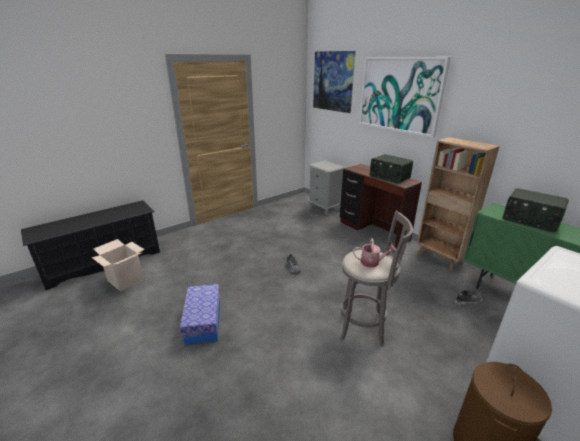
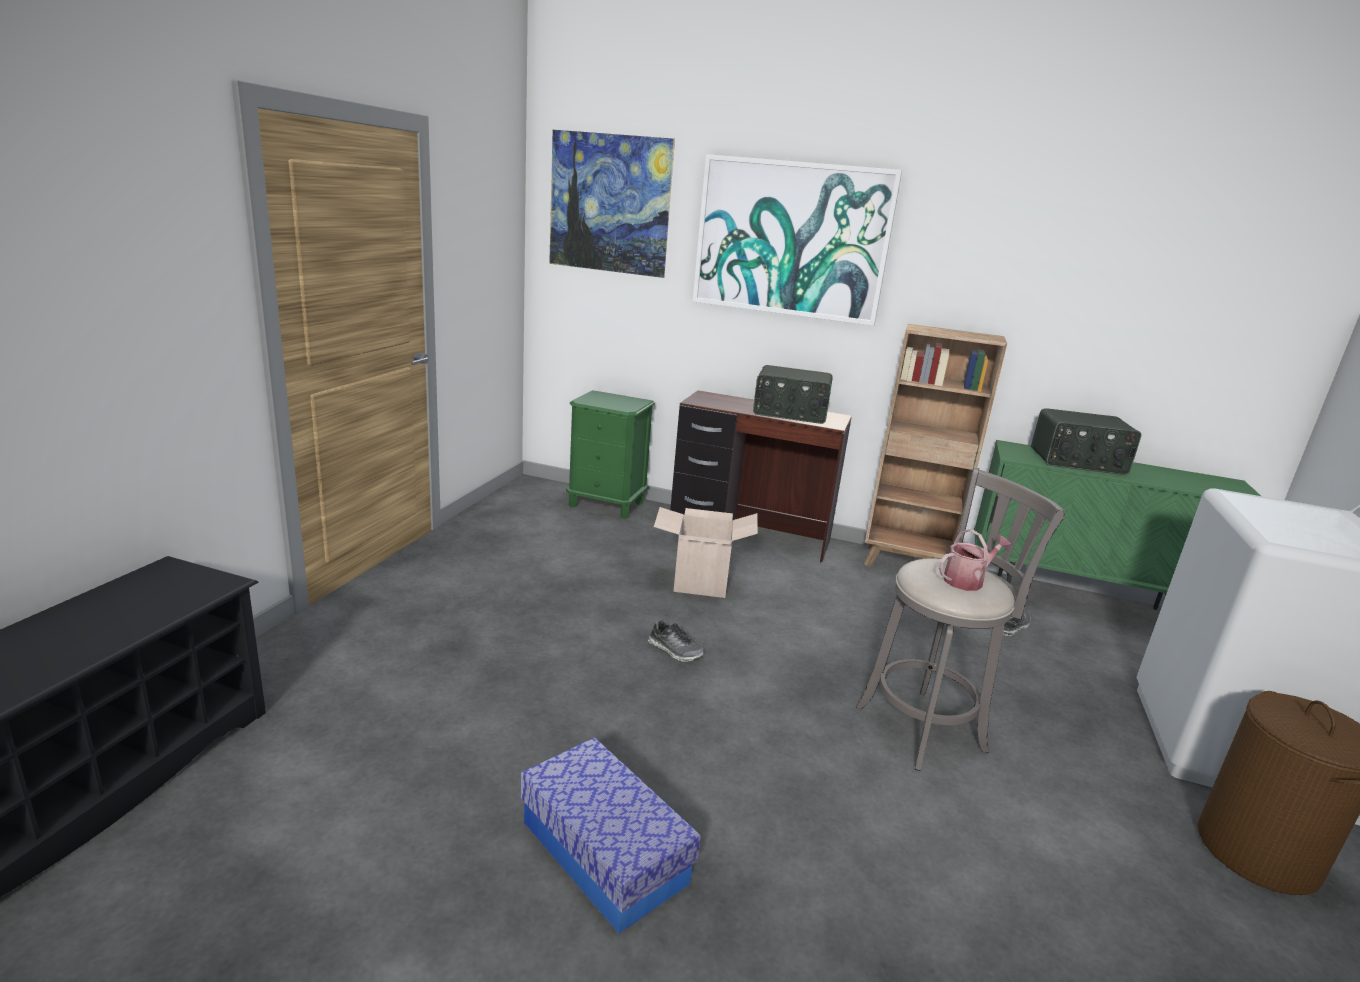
camera: 35 degrees left, 5 degrees down
(126, 280) = (229, 833): cardboard box -> cardboard box (700, 583)
(324, 208) = (606, 504): grey nightstand -> green nightstand

